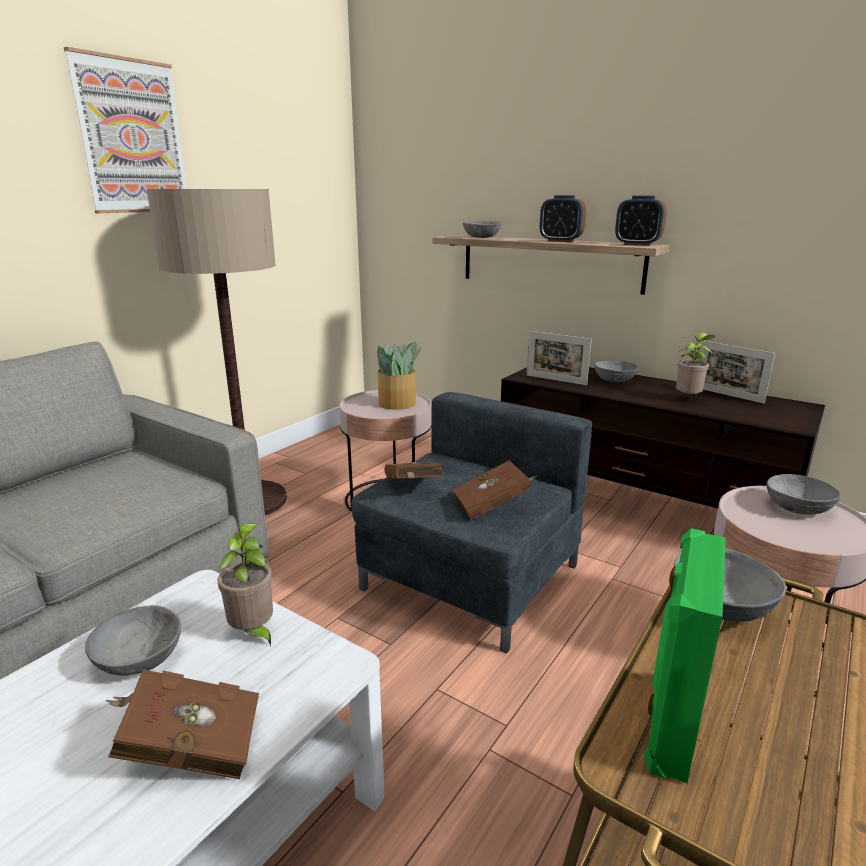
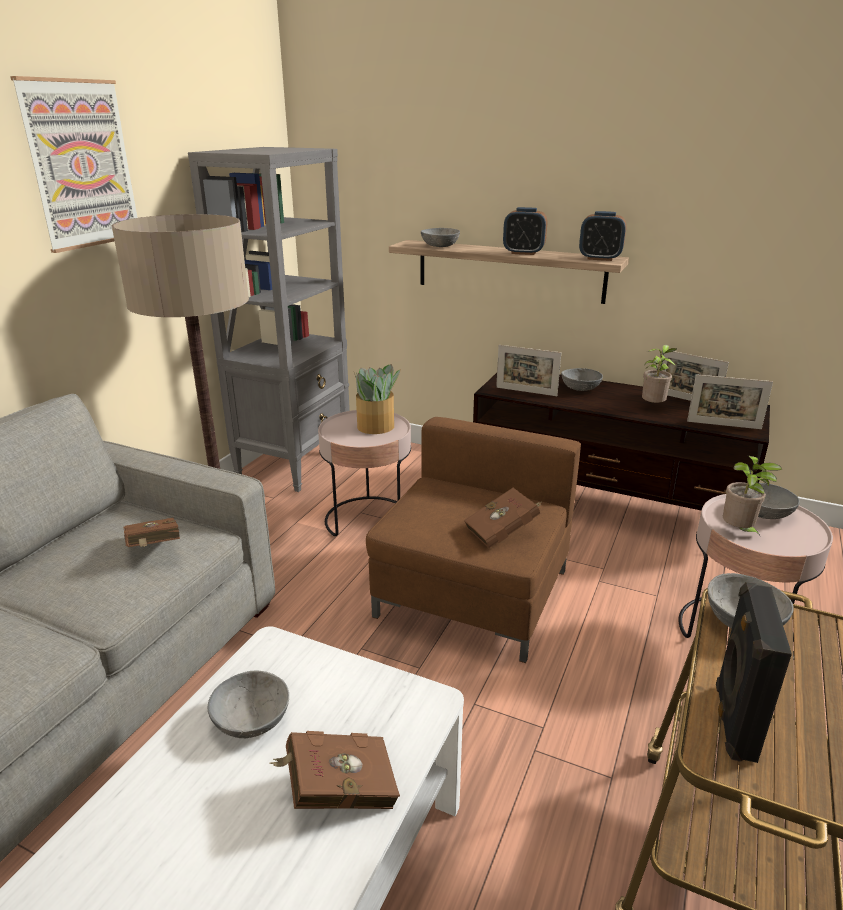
camera: 10 degrees left, 5 degrees up
(253, 633) = (342, 683): potted plant -> potted plant (738, 532)
(338, 446) = (295, 463): none -> grey bookcase
(412, 488) = (422, 520): brown book -> brown book (154, 550)
(468, 577) = (471, 594): grey armchair -> brown armchair
(668, 723) = (732, 721): green speaker -> black speaker
(765, 419) = (723, 425): none -> picture frame

